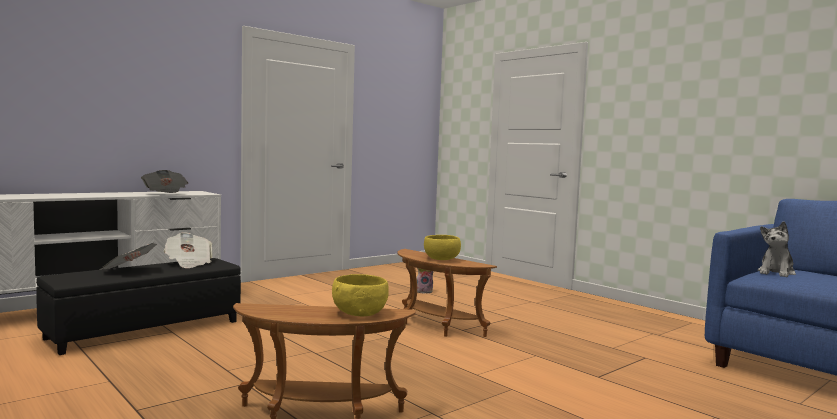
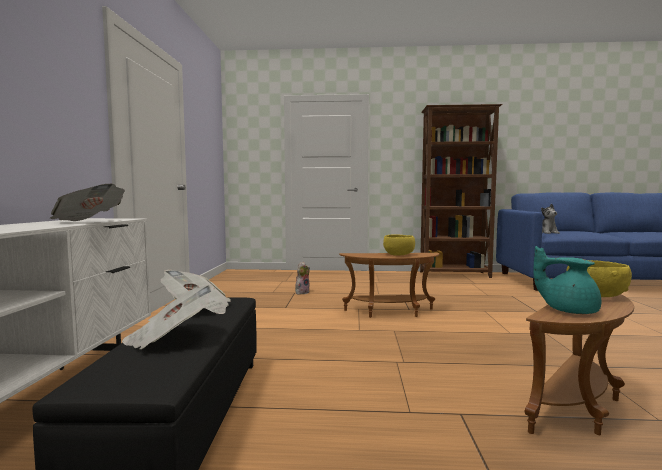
camera: 45 degrees left, 0 degrees up
(279, 309) = (568, 310): none -> turquoise teapot
(674, 321) = (455, 275): none -> brown bookcase

